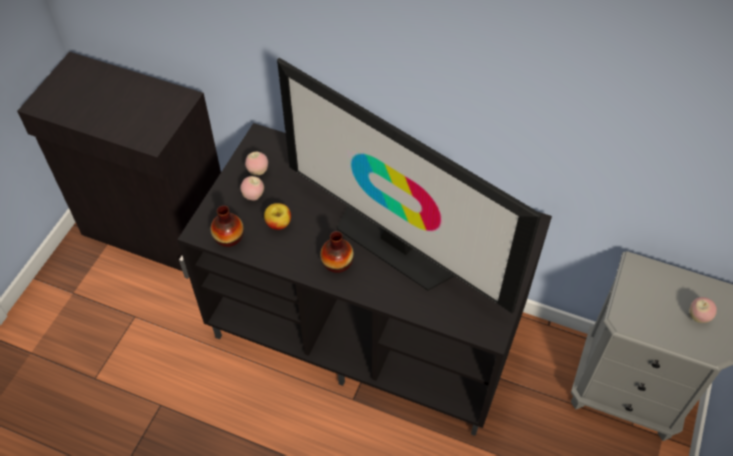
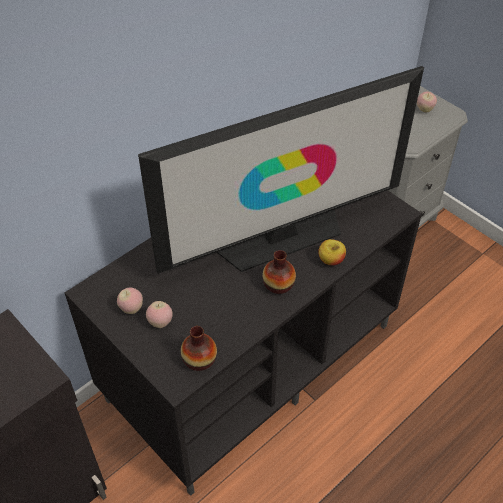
camera: 65 degrees left, 5 degrees down
(278, 223) = (208, 313): apple -> apple (331, 260)

